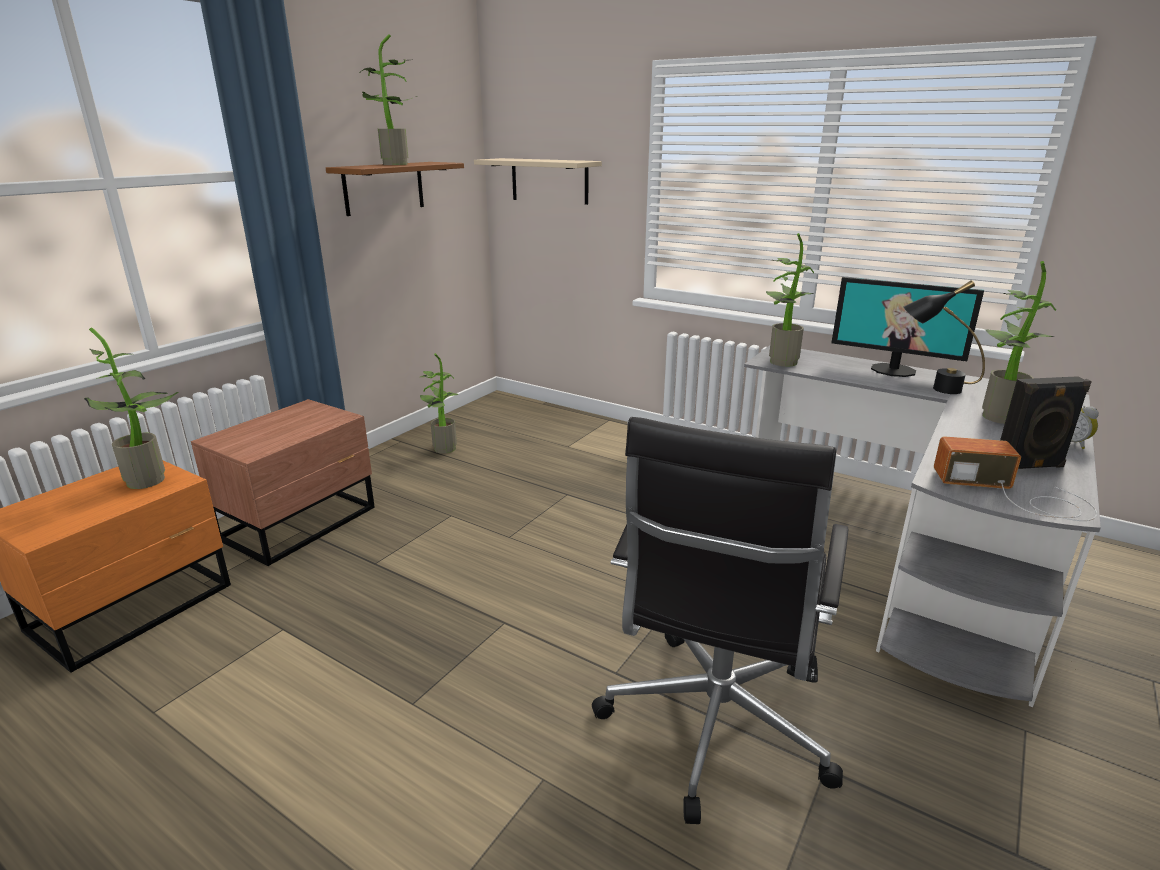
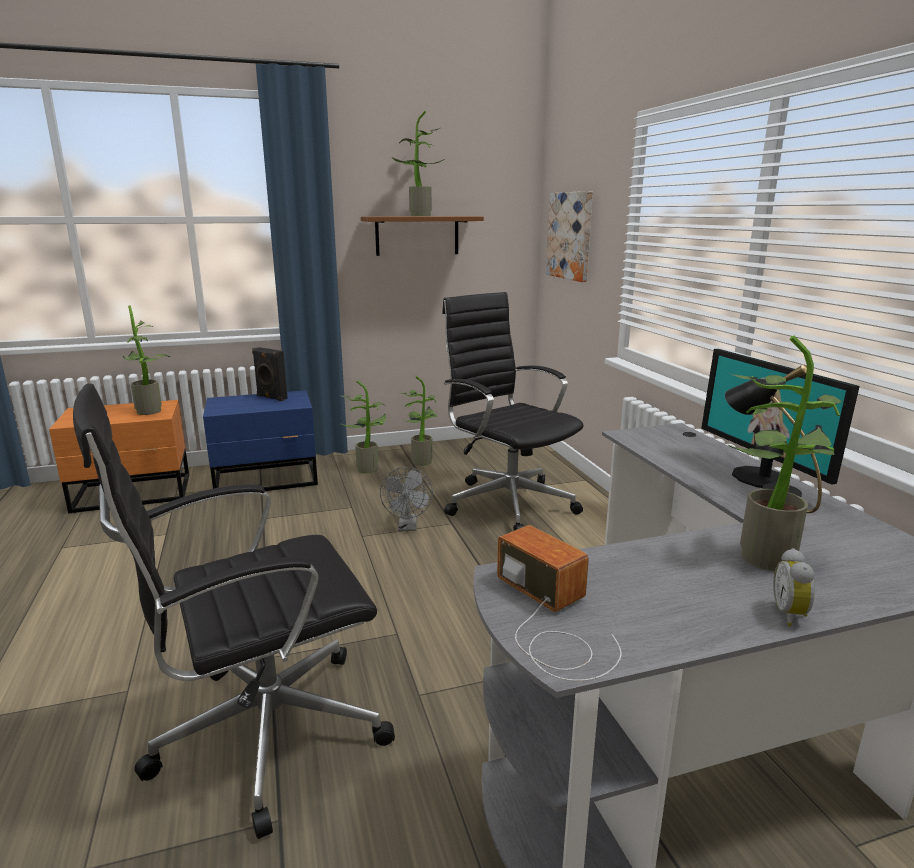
camera: 40 degrees right, 5 degrees down
(302, 523) = (267, 479): brown nightstand -> blue nightstand
(536, 512) = (408, 527): none -> grey fan
(549, 181) = (570, 236): beige shelf -> picture
(582, 459) = (508, 502): none -> black office chair
(779, 361) = (646, 437): potted plant -> potted plant (368, 468)
(1030, 466) = (651, 609): black speaker -> black speaker (271, 397)

